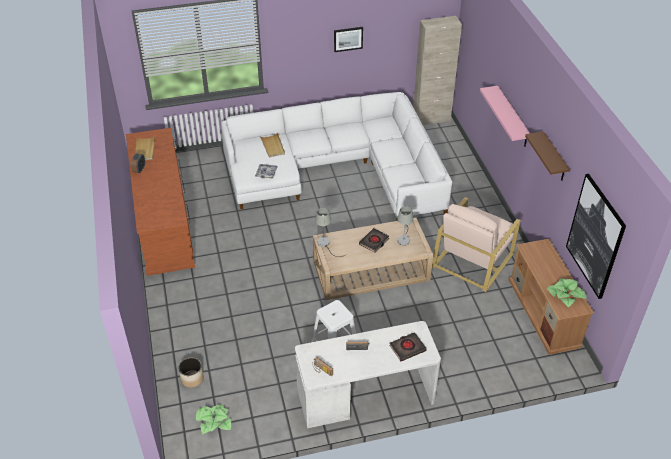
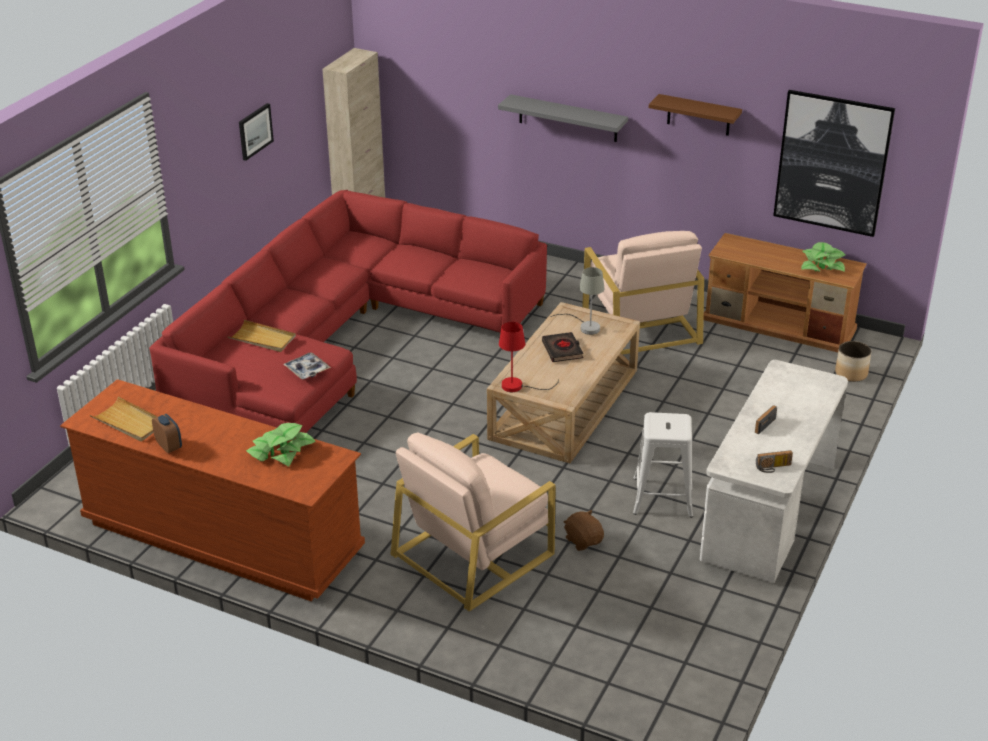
camera: 50 degrees left, 10 degrees down
(192, 379) = (574, 650): planter -> planter (851, 374)
(214, 421) = (675, 664): potted plant -> potted plant (281, 451)
(227, 306) = (474, 553): none -> beige armchair
(272, 338) = (583, 541): none -> brown plush toy
(325, 244) = (518, 386): grey table lamp -> red table lamp
(338, 169) = (343, 338): white sofa -> red sofa
(407, 348) = (804, 390): black book -> none
(512, 117) = (568, 118): pink shelf -> grey shelf

